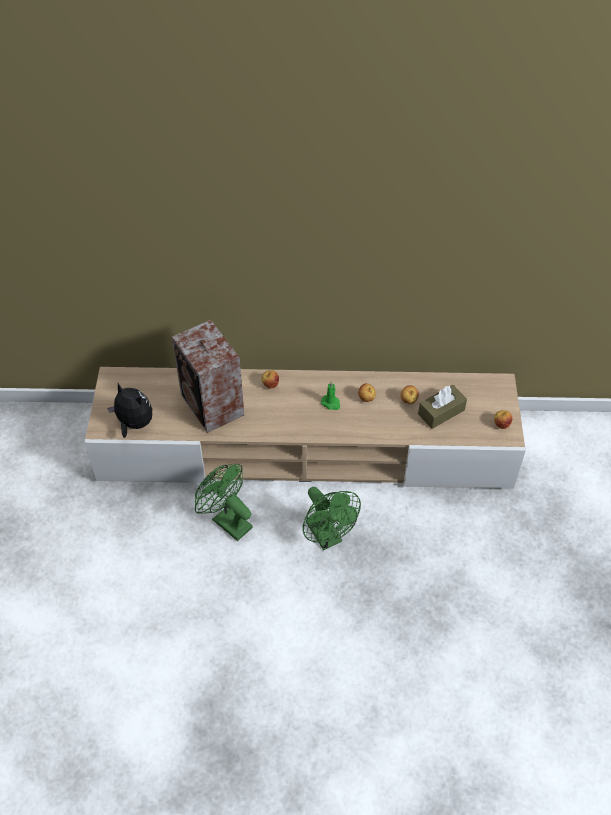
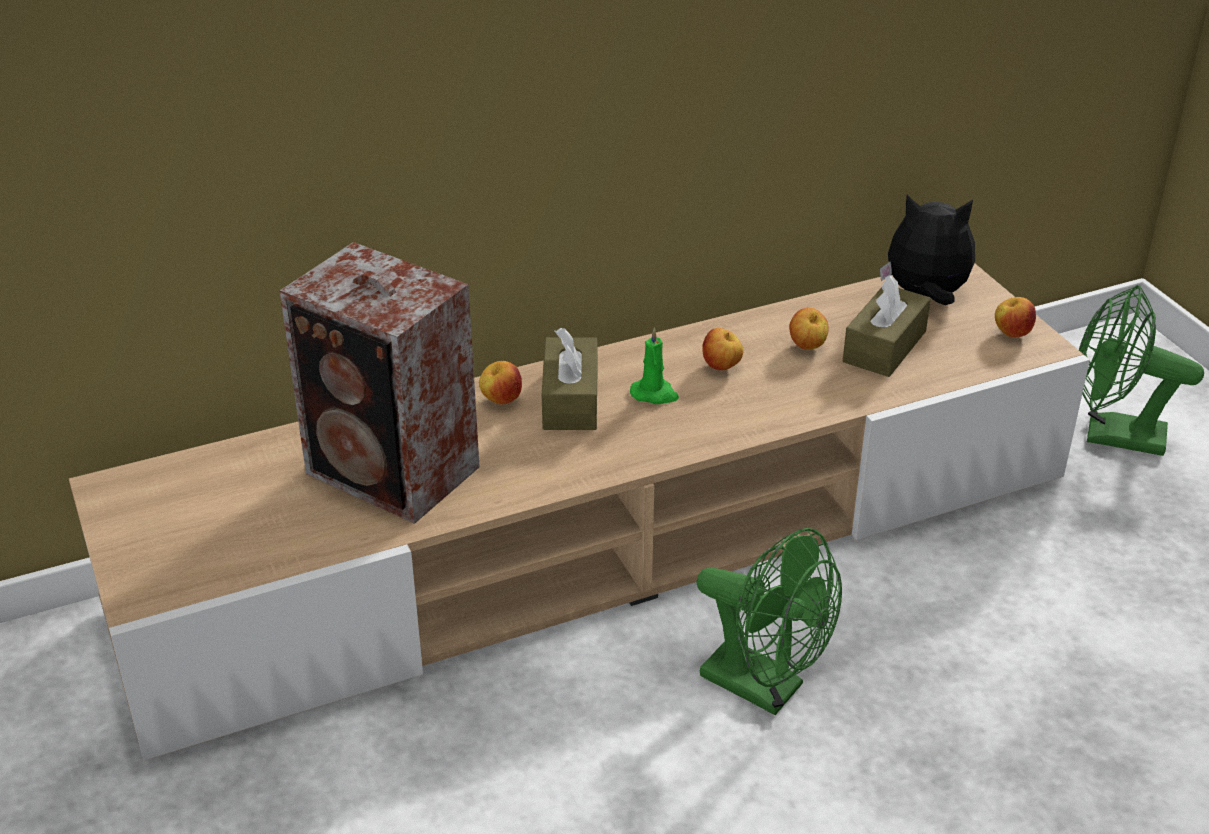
camera: 25 degrees left, 15 degrees down
(134, 424) = (222, 560): plush toy -> plush toy (925, 296)
(227, 520) = (519, 735): green fan -> green fan (1111, 436)
(296, 394) = (570, 400): none -> brown tissue box

